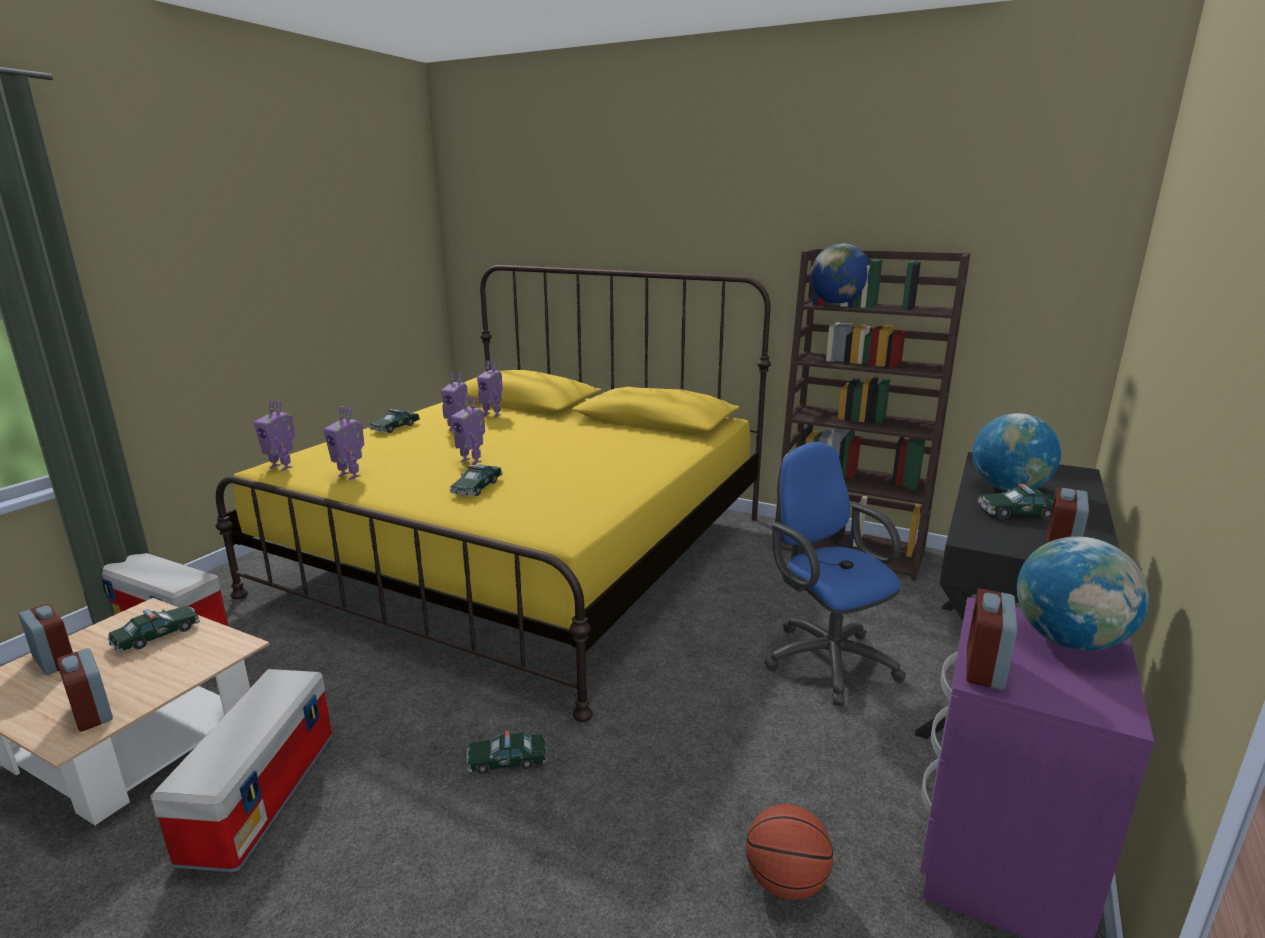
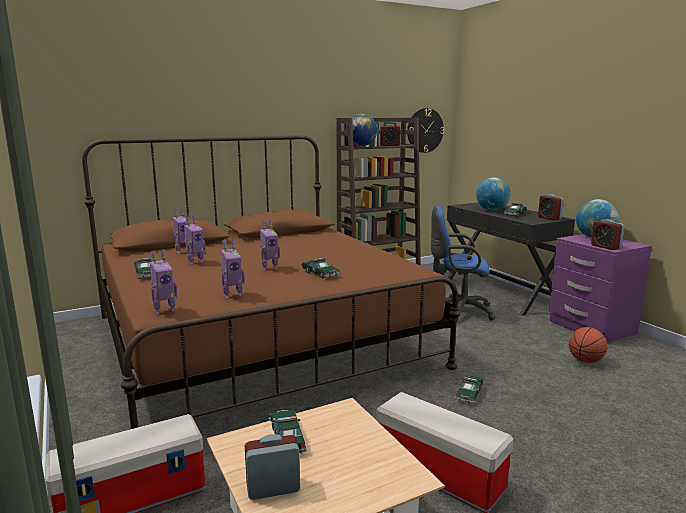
camera: 55 degrees left, 5 degrees down
(92, 713) = (384, 469): alarm clock -> alarm clock (389, 145)
(525, 553) = (258, 340): yellow bed -> brown bed
(1036, 283) = (425, 130): none -> wall clock

